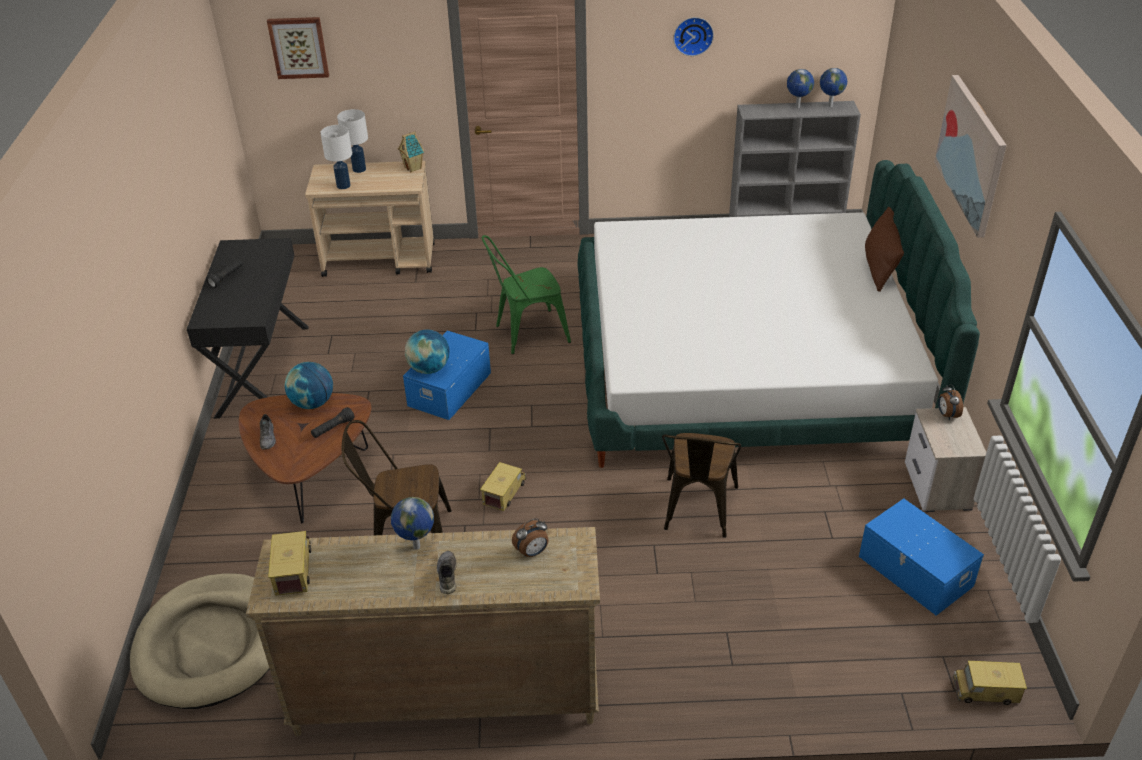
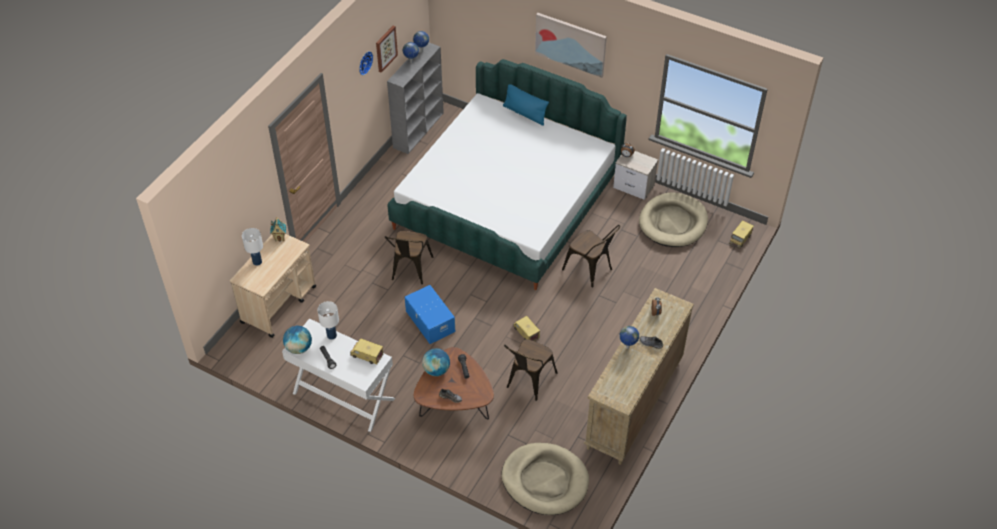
camera: 60 degrees left, 10 degrees up
(262, 370) = (343, 396): black desk -> white desk
(293, 570) = (614, 392): toy truck -> toy truck (367, 355)
(298, 47) = (211, 219): picture -> picture (385, 48)
(344, 186) = (270, 275): white table lamp -> white table lamp (332, 335)
(429, 369) = (432, 316): globe -> globe (299, 348)
(526, 334) = (410, 270): green chair -> brown chair
(879, 266) = (525, 113): brown pillow -> blue pillow
(915, 572) = (673, 222): blue storage box -> beige dog bed

